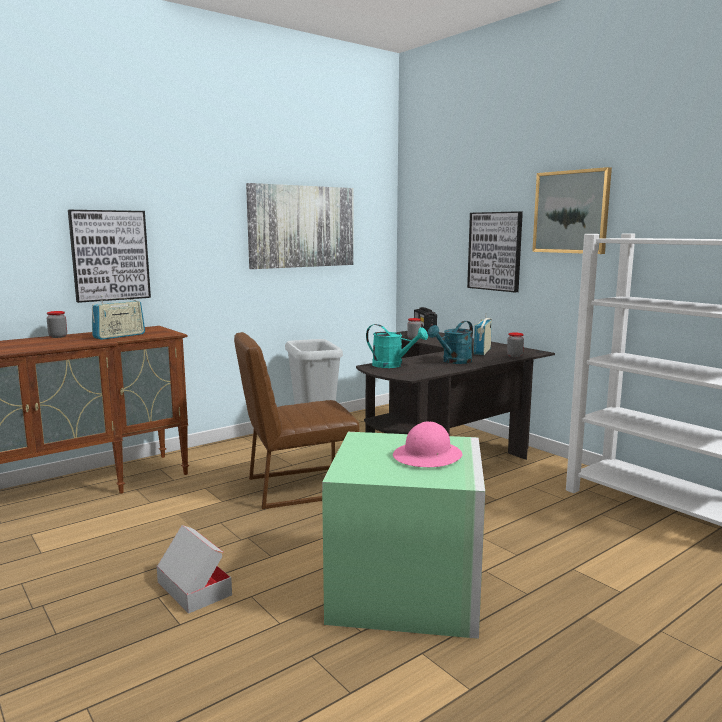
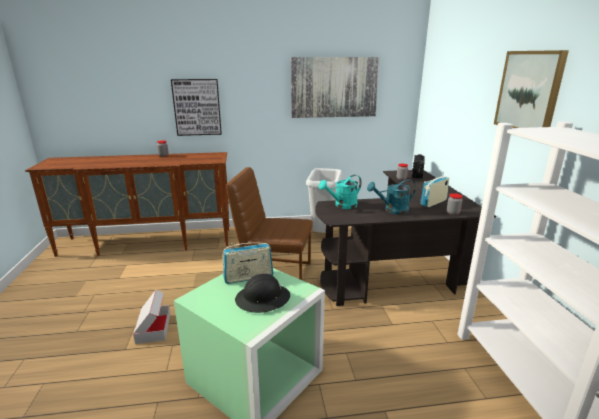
camera: 30 degrees right, 10 degrees up
(119, 336) = (190, 159): radio -> radio (248, 277)
(393, 365) = (342, 206): turquoise watering can -> turquoise watering can turned 90 degrees clockwise
(428, 457) = (263, 299): pink hard hat -> black hard hat
(495, 251) = (472, 118): picture -> none

